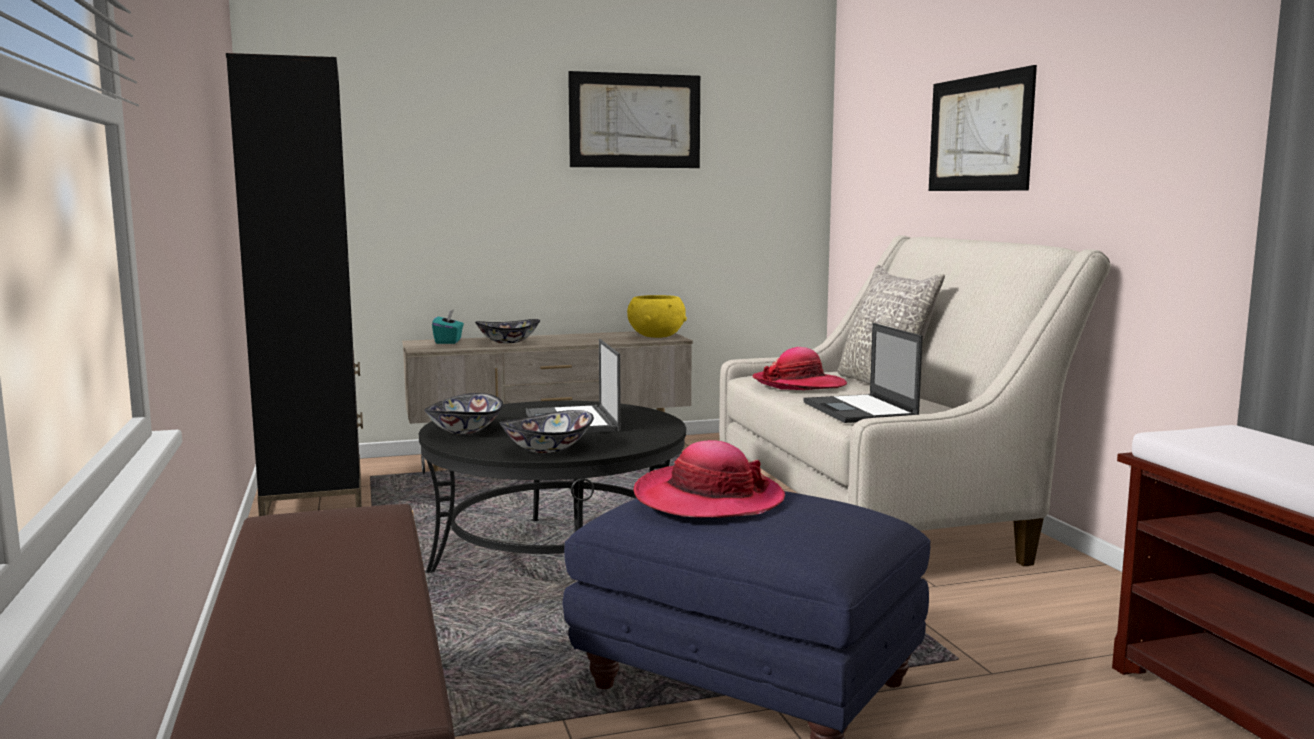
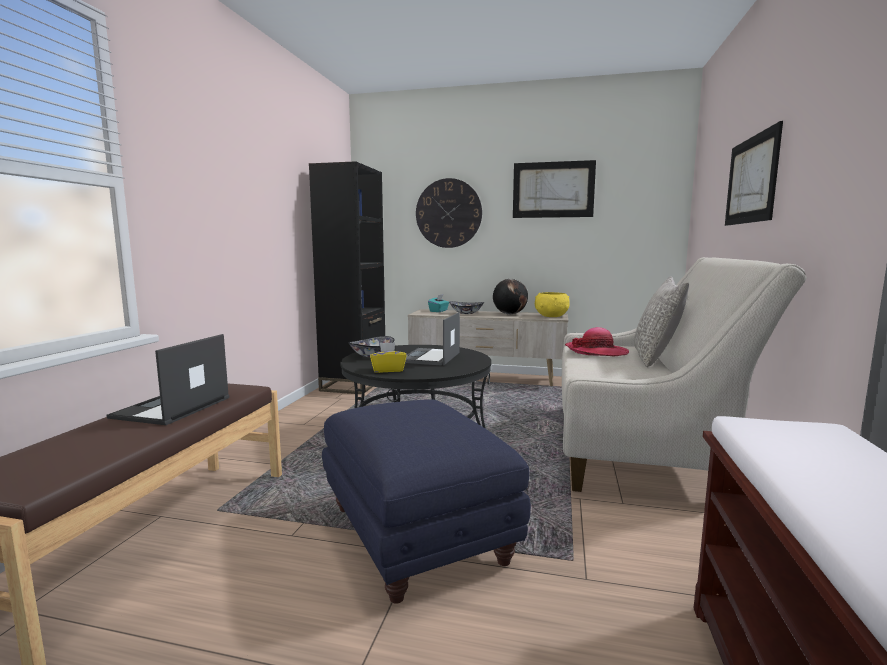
camera: 30 degrees right, 0 degrees up
(451, 156) = (448, 213): none -> wall clock
(548, 449) = (388, 370): bowl -> yellow tissue box
(583, 337) = (509, 314): none -> globe
(708, 499) = (398, 410): hat -> none
(860, 410) = (604, 372): laptop -> laptop (171, 408)

